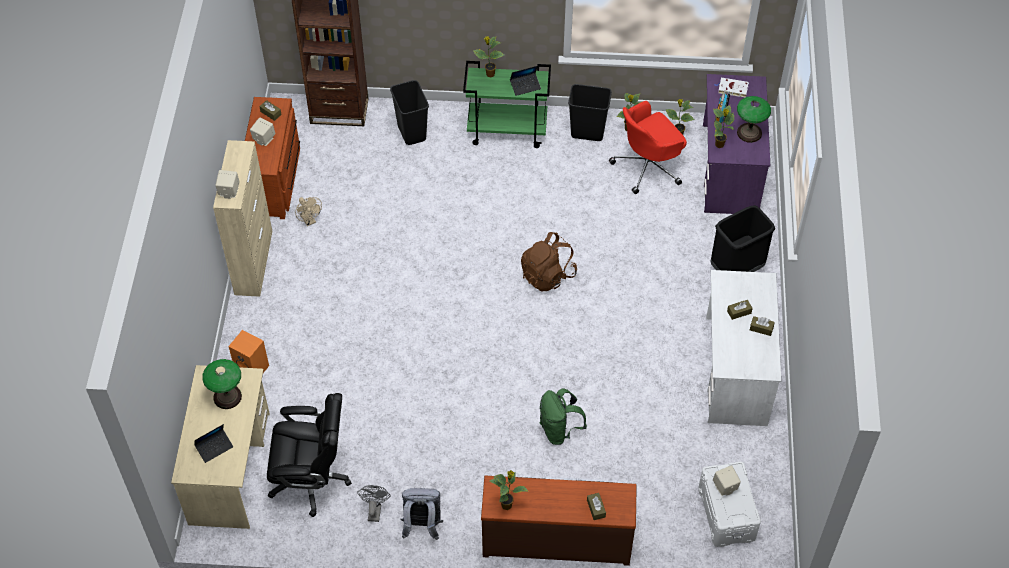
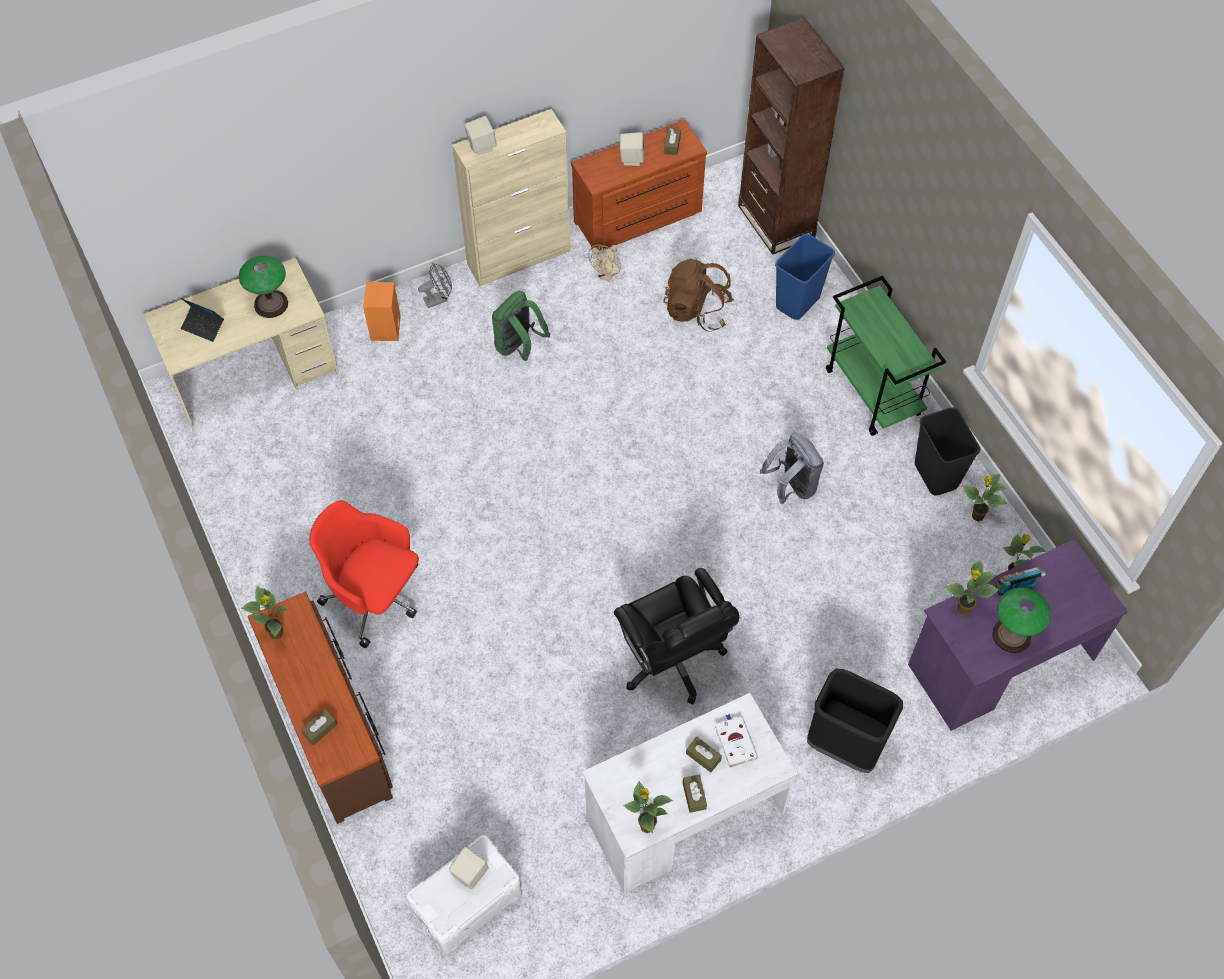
camera: 60 degrees right, 5 degrees up
(311, 479) = (281, 452): black office chair -> black office chair (672, 659)
(374, 510) = (274, 529): grey fan -> grey fan (439, 299)
(411, 132) = (797, 302): black trash can -> blue trash can
(422, 526) = (278, 584): grey backpack -> grey backpack (791, 487)
(489, 74) = (886, 311): potted plant -> potted plant (646, 825)
(525, 86) = (896, 355): laptop -> none
(548, 275) = (690, 539): brown backpack -> brown backpack (697, 310)
(559, 430) = (479, 659): green backpack -> green backpack (518, 347)
(648, 166) = (933, 567): red office chair -> red office chair (375, 597)
(732, 89) = (1072, 580): white book -> white book (734, 741)

